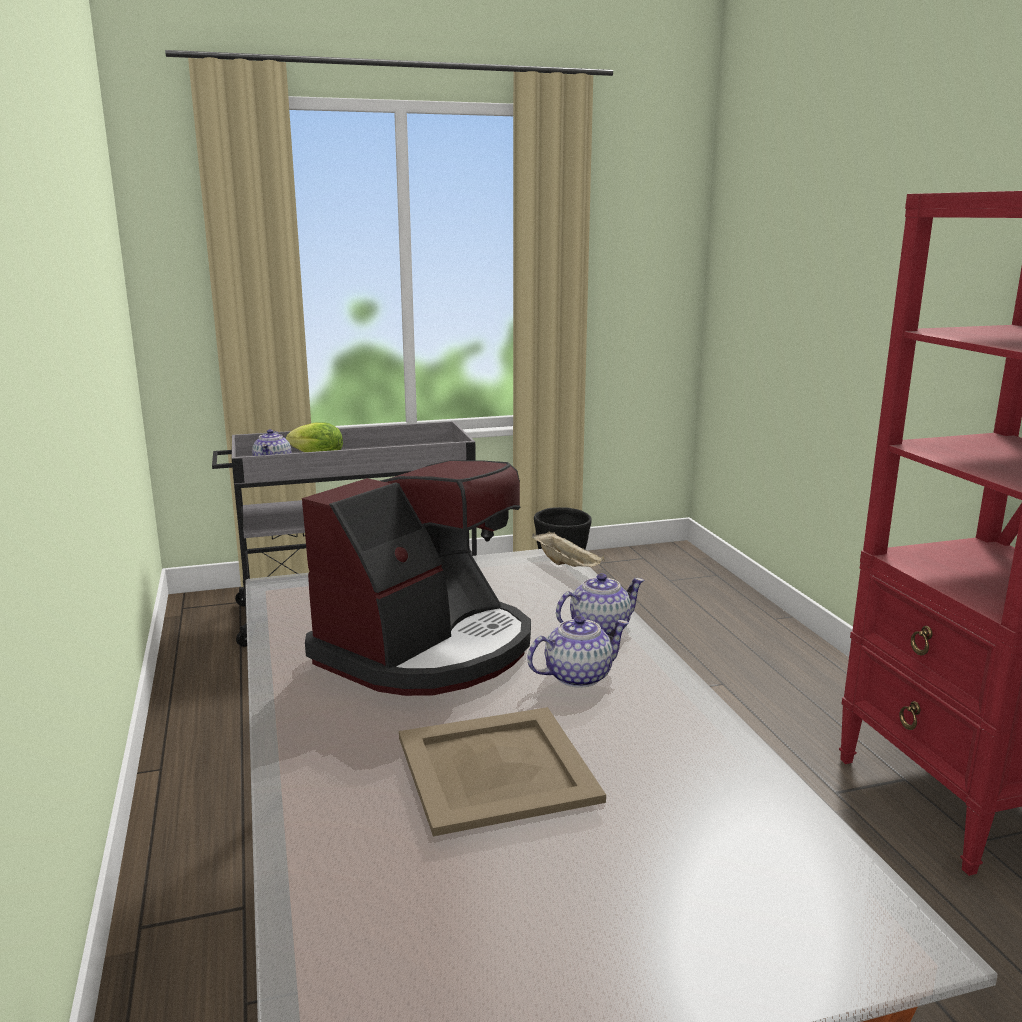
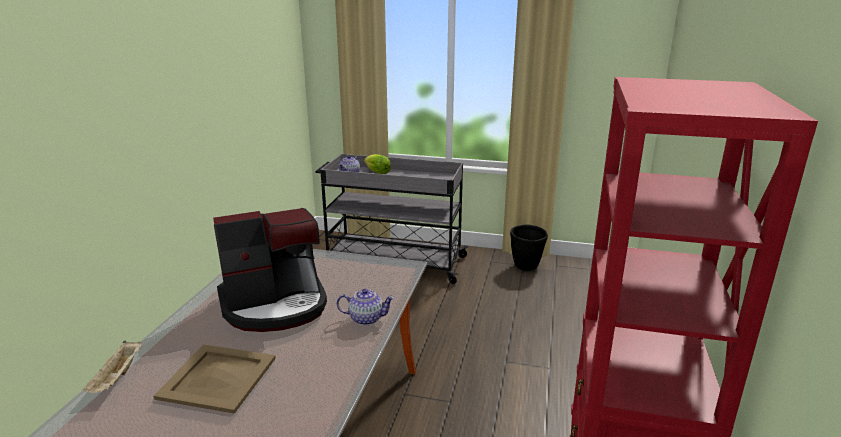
camera: 30 degrees right, 5 degrees up
(567, 565) = (406, 274): beige tray -> beige tray (117, 377)
(577, 676) = (316, 342): teapot -> none

